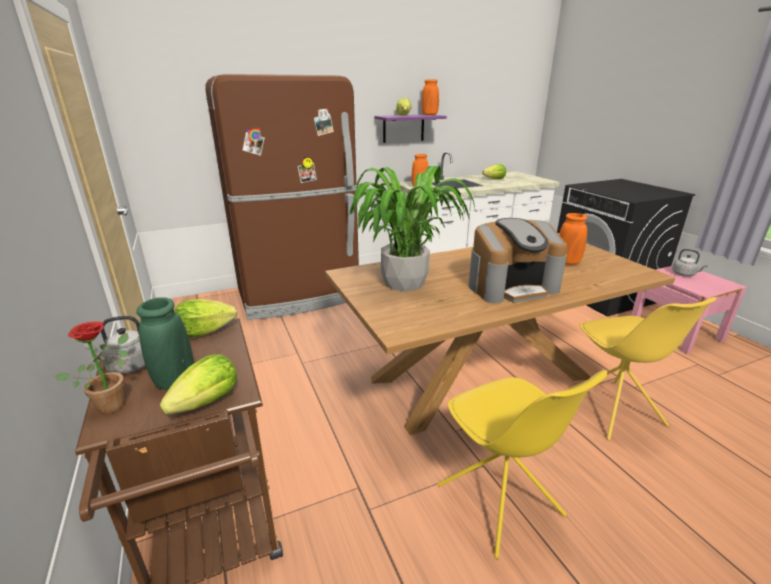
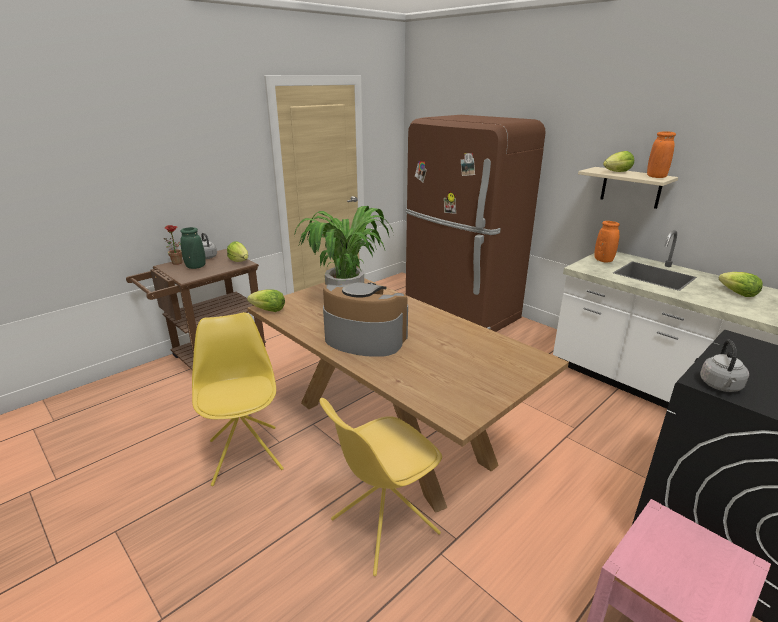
camera: 70 degrees right, 0 degrees up
(207, 402) = (178, 275): lettuce -> lettuce (269, 310)
(403, 128) = (631, 187): purple shelf -> beige shelf
(500, 502) = (245, 453): yellow chair -> yellow chair turned 120 degrees clockwise
(512, 286) = (364, 339): coffee machine -> coffee machine turned 150 degrees clockwise
(567, 262) = (454, 366): orange vase -> none
(684, 274) = (700, 556): grey kettle -> grey kettle (720, 386)

